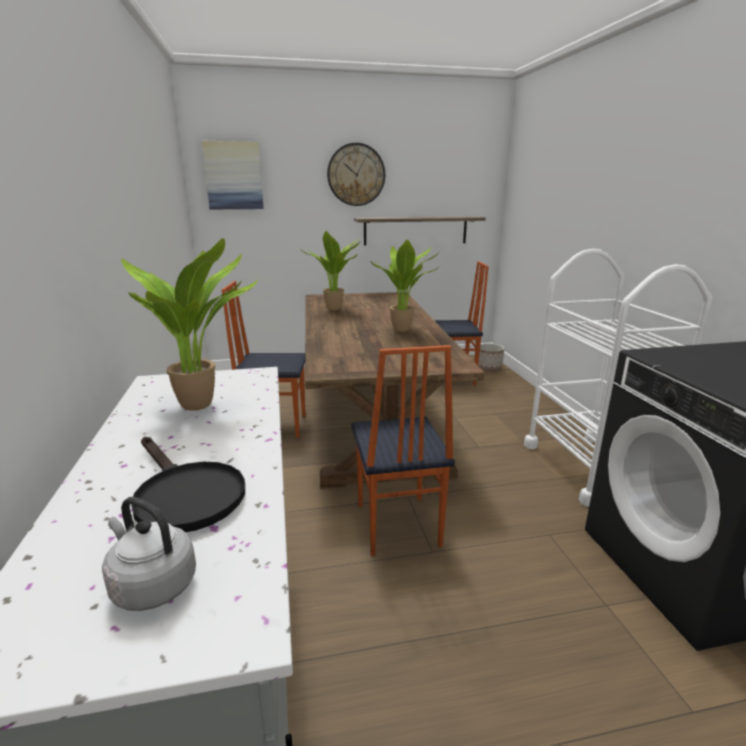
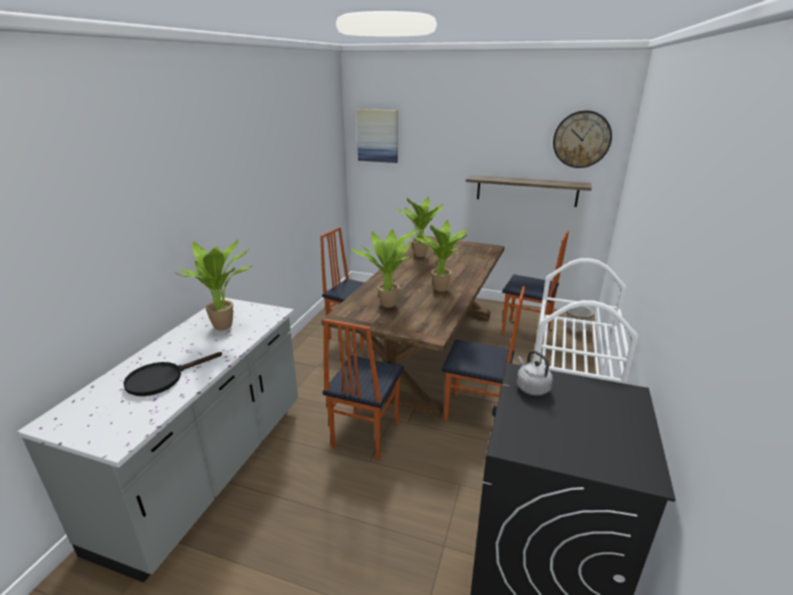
camera: 30 degrees right, 5 degrees up
(152, 585) = (112, 414): grey kettle -> grey kettle (531, 387)
(184, 494) = (162, 378): black frying pan -> black frying pan turned 60 degrees clockwise
(356, 175) = (475, 138): wall clock -> wall clock (581, 139)
(366, 351) = (388, 303): none -> potted plant
(487, 462) = (476, 414): none -> chair

